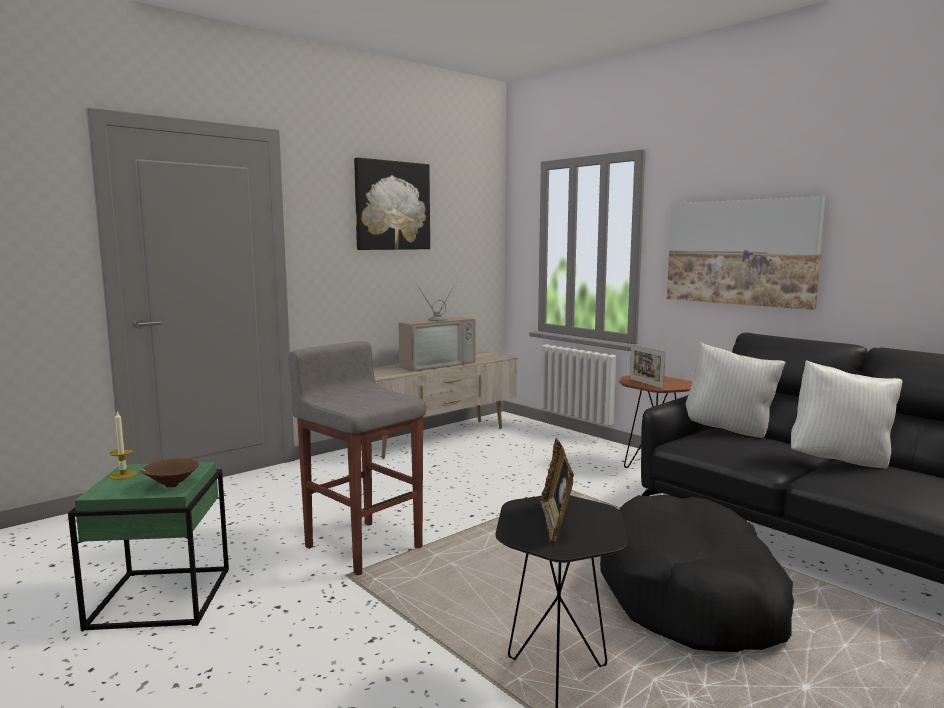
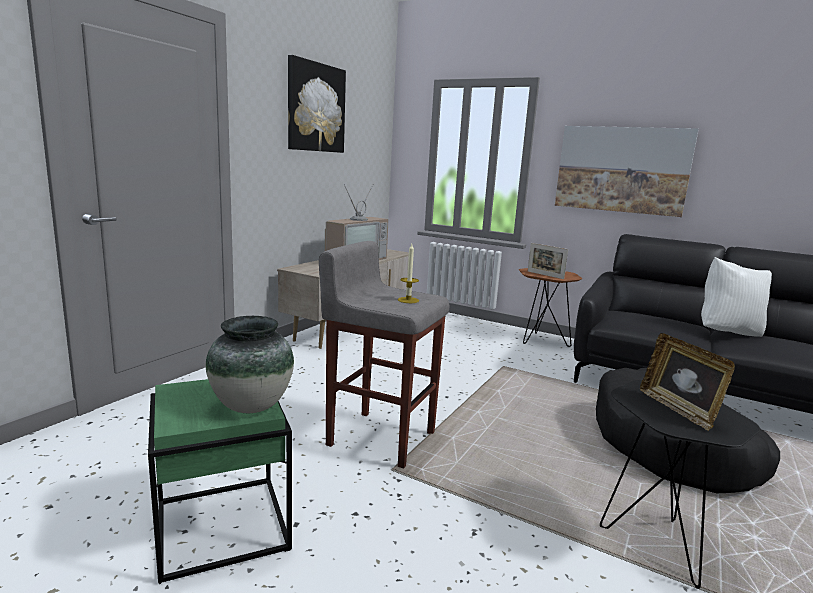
camera: 20 degrees left, 5 degrees up
(123, 475) = (176, 398): candle -> candle (408, 300)
(170, 485) = (251, 406): brown bowl -> vase
(729, 431) = (630, 312): white pillow -> none

